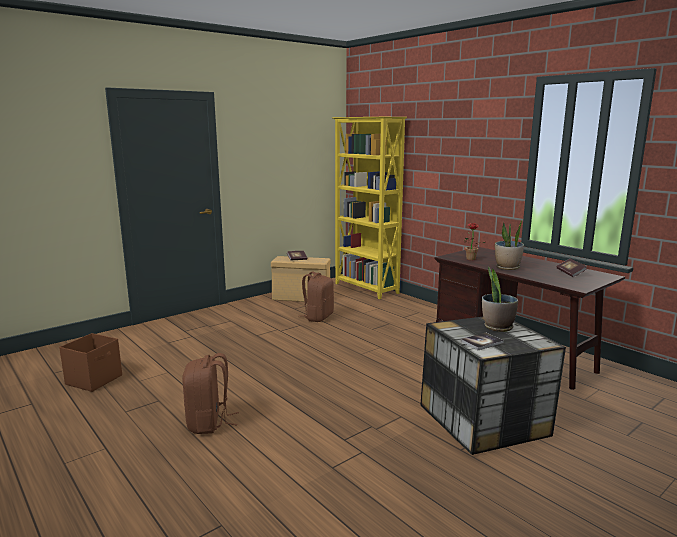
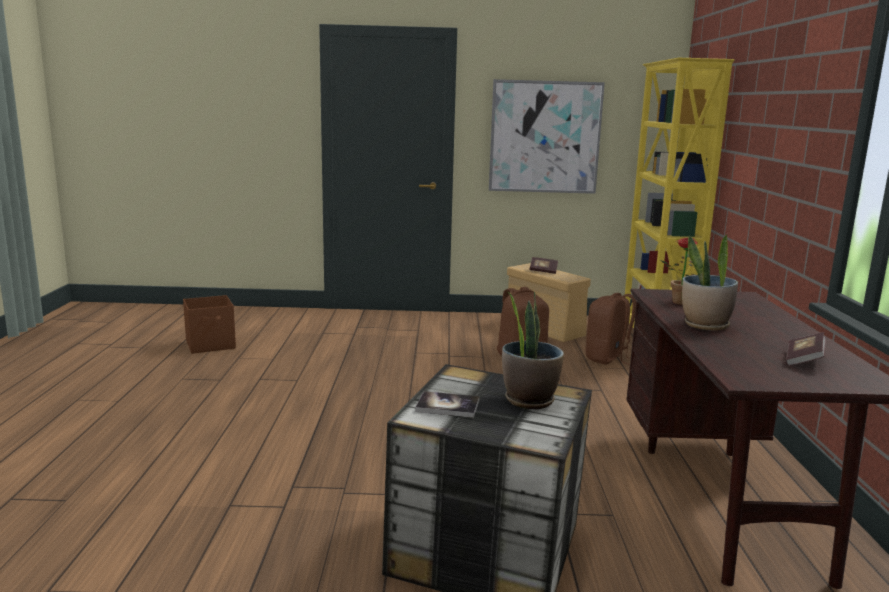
camera: 40 degrees right, 0 degrees up
(209, 423) = (218, 415): brown backpack -> brown backpack (608, 358)
(275, 168) = (544, 137): none -> picture

